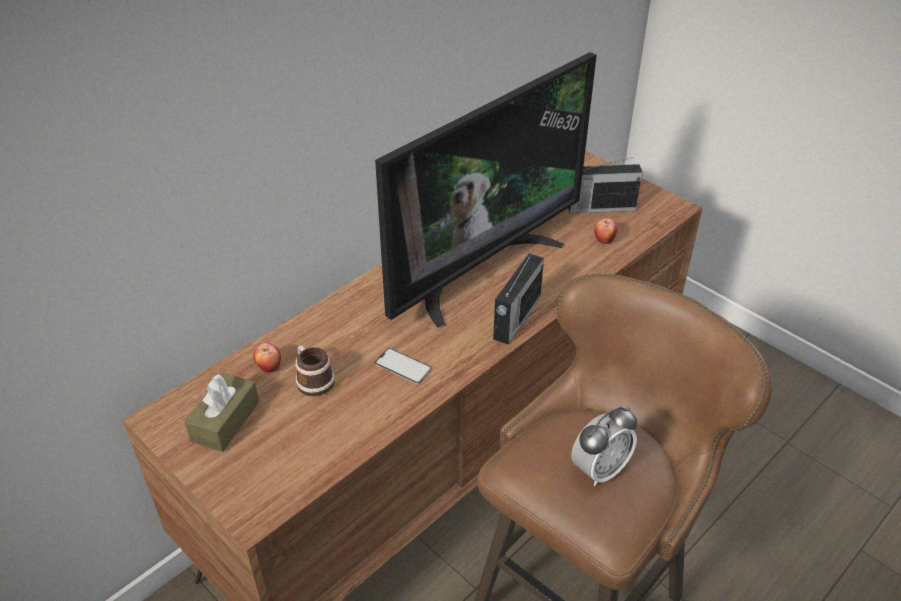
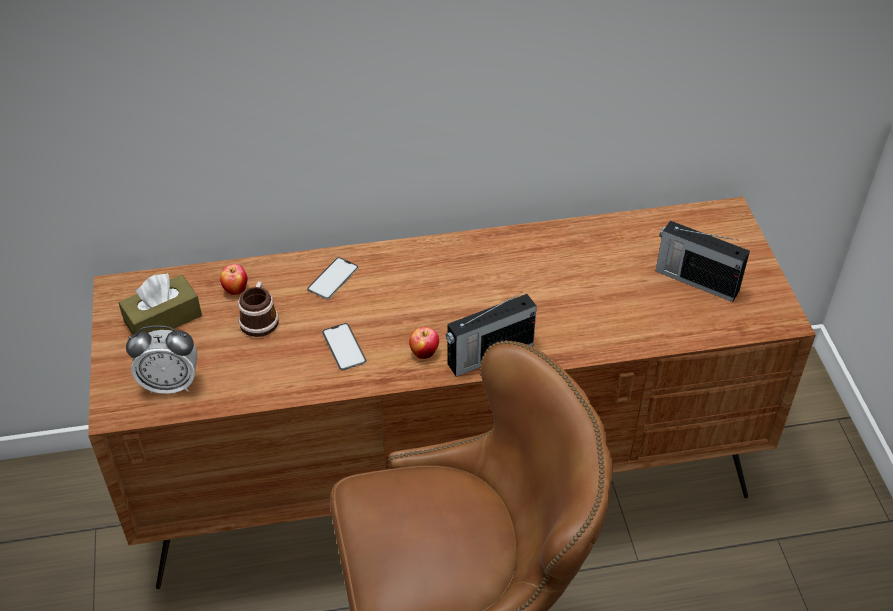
camera: 35 degrees right, 5 degrees up
(344, 322) = (333, 278): none -> phone
(480, 269) = (504, 288): television -> none
(600, 469) = (424, 539): alarm clock -> alarm clock (170, 384)
(604, 240) = (661, 318): apple -> apple (424, 352)

